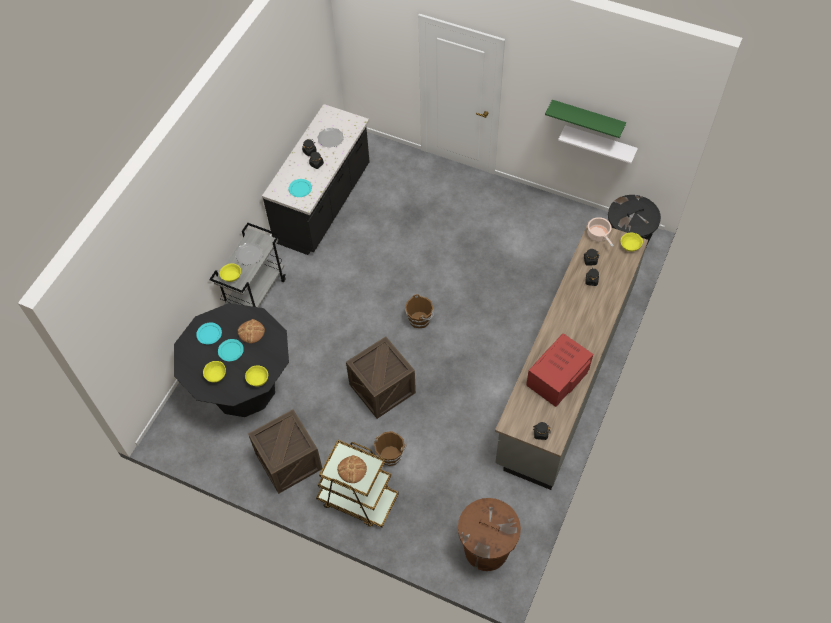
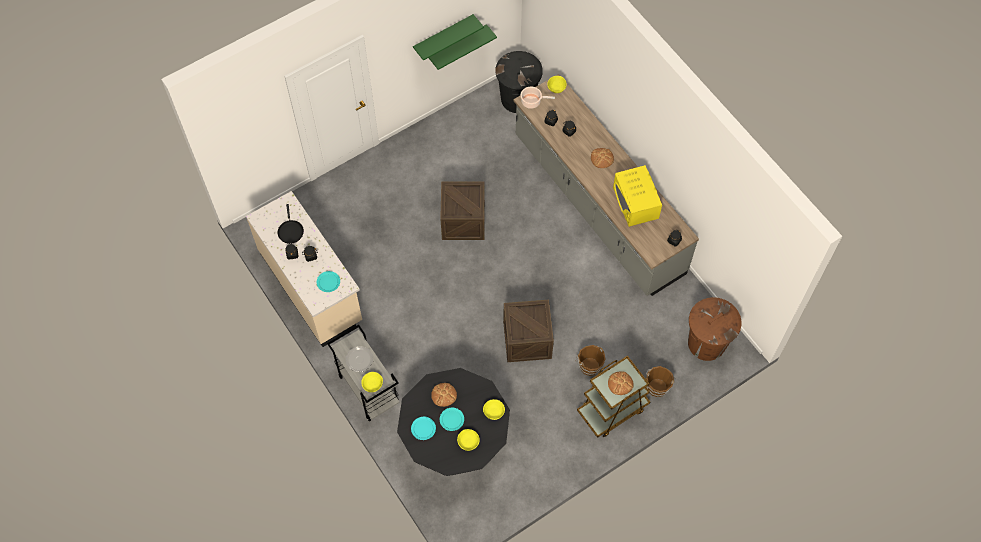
camera: 60 degrees left, 5 degrees up
(289, 461) = (547, 443): crate -> crate (463, 221)
(324, 204) = (311, 287): black counter -> beige counter
(330, 138) = (290, 231): plate -> black frying pan
(420, 319) = (482, 277): brown bucket -> brown bucket (657, 386)
(557, 377) = (635, 202): red microwave -> yellow microwave
(584, 323) = (602, 158): none -> bread
(599, 143) = (457, 46): white shelf -> green shelf

